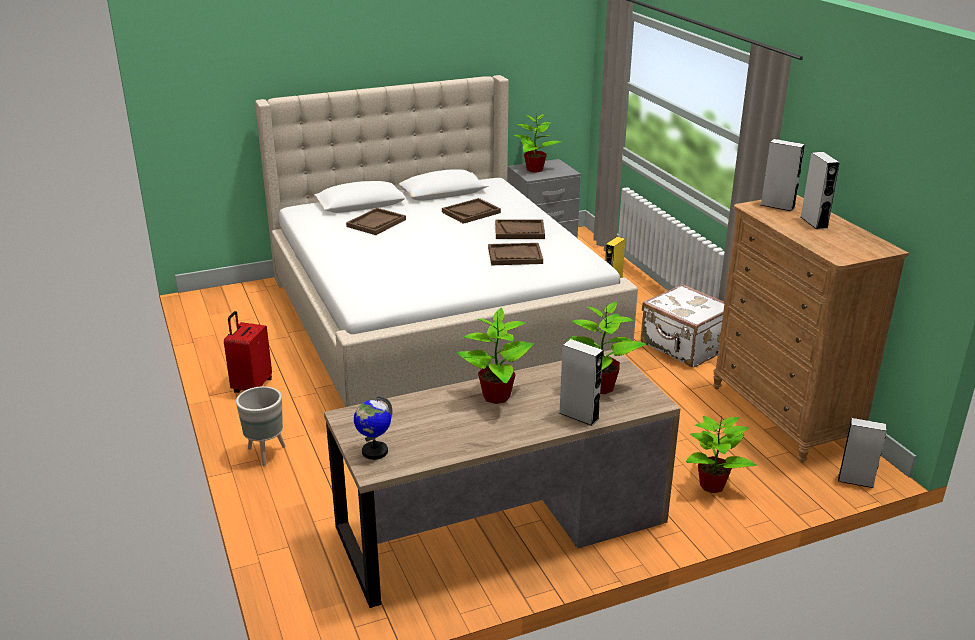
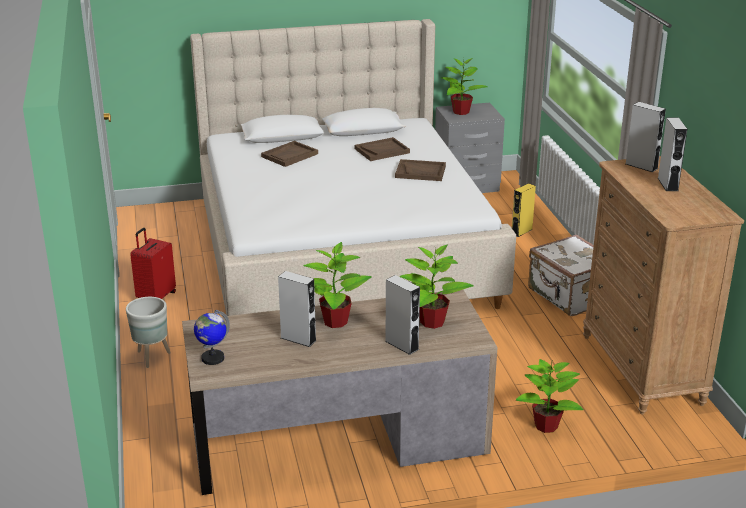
camera: 10 degrees right, 0 degrees up
(515, 256) = (406, 195): brown tray -> none
(855, 481) = (688, 436): grey speaker -> grey speaker (298, 339)

